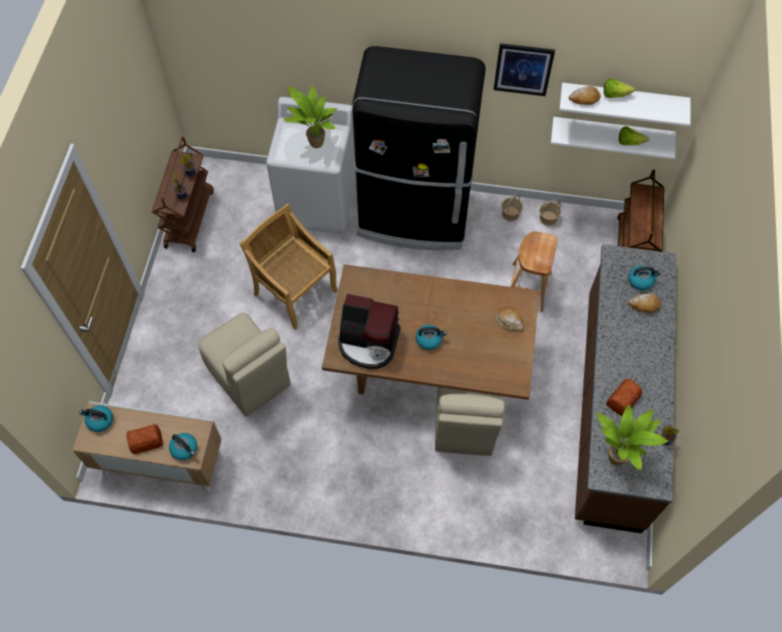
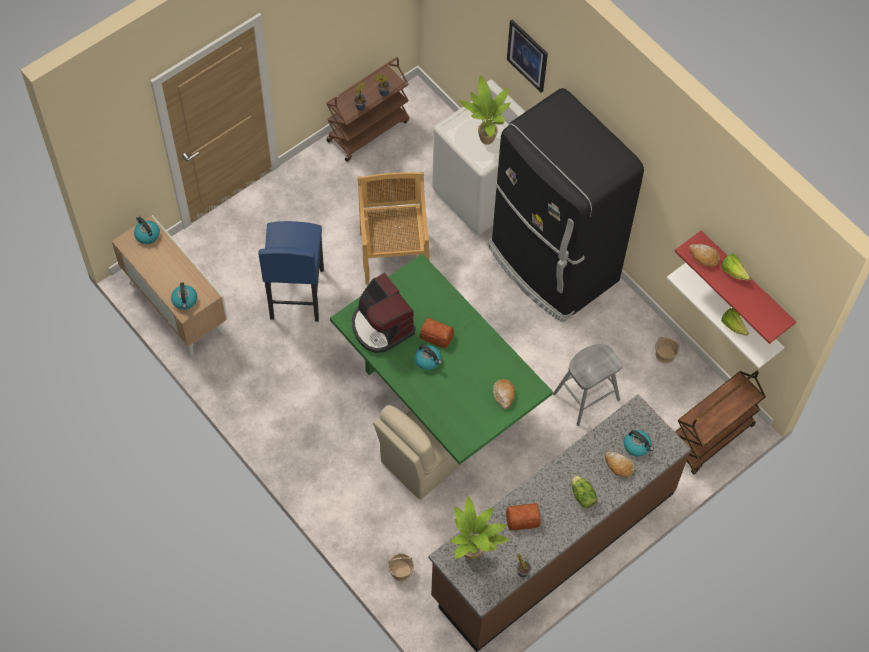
camera: 40 degrees right, 0 degrees up
(146, 441) = (165, 274): bread -> bread (437, 336)
(249, 378) = (296, 294): beige chair -> blue stool
(430, 369) = (439, 397): brown dining table -> green dining table
(510, 214) = (636, 326): basket -> basket (401, 571)
(523, 69) = (673, 195): picture -> picture (527, 55)
(527, 287) = (586, 397): brown stool -> grey stool
(622, 99) = (745, 283): white shelf -> red shelf
(644, 347) = (582, 496): none -> lettuce

